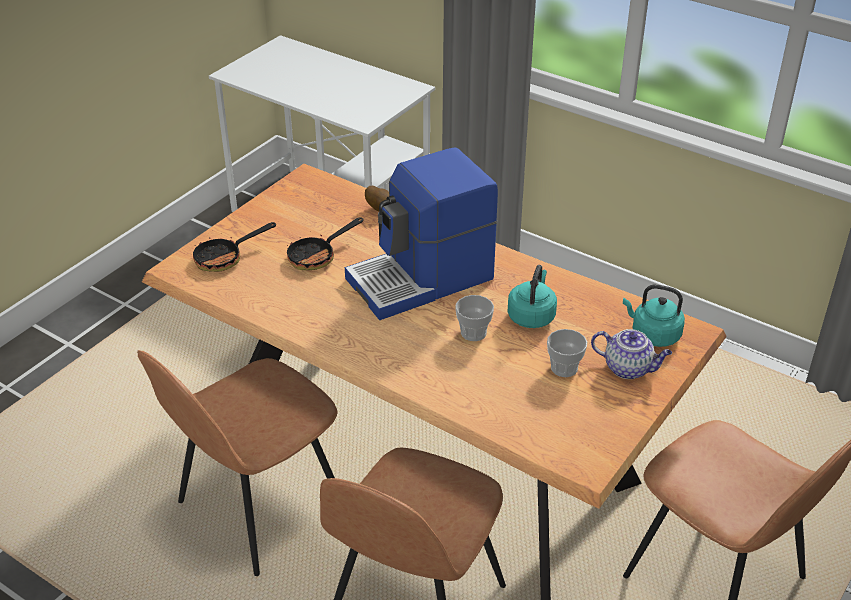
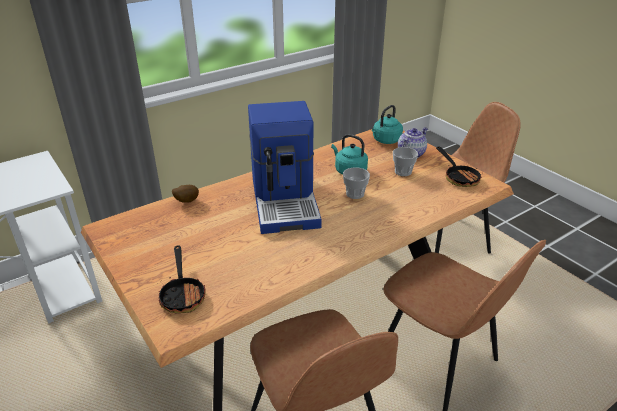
camera: 70 degrees left, 5 degrees down
(317, 256) = (222, 242): frying pan -> frying pan (459, 177)

